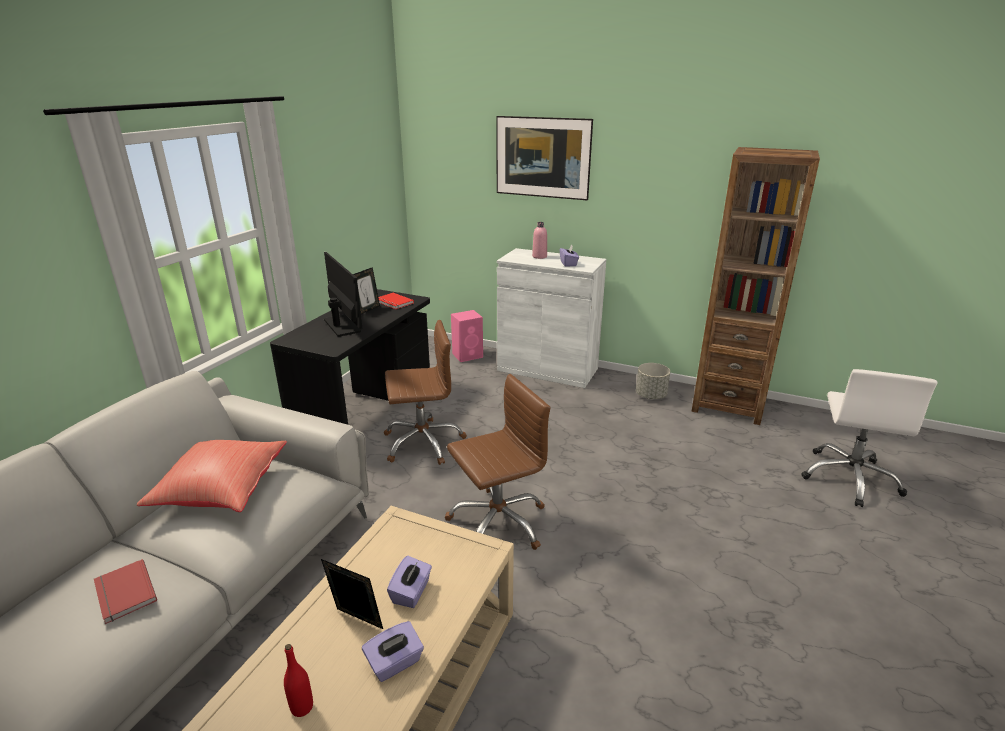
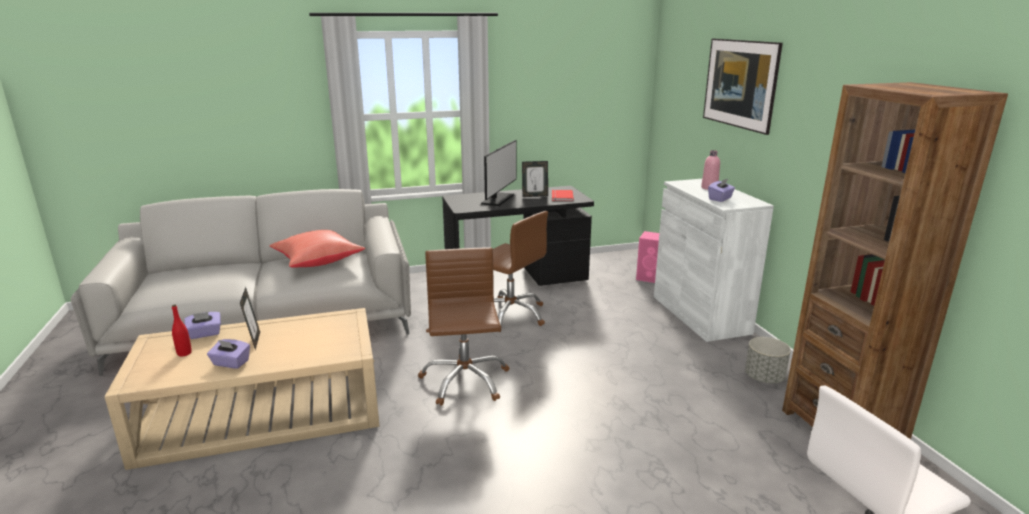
camera: 50 degrees right, 5 degrees down
(123, 593) = (220, 279): red book -> none
(411, 592) = (292, 345): purple tissue box -> purple tissue box (205, 334)
(498, 522) = (464, 380): brown office chair -> brown office chair turned 120 degrees counterclockwise

